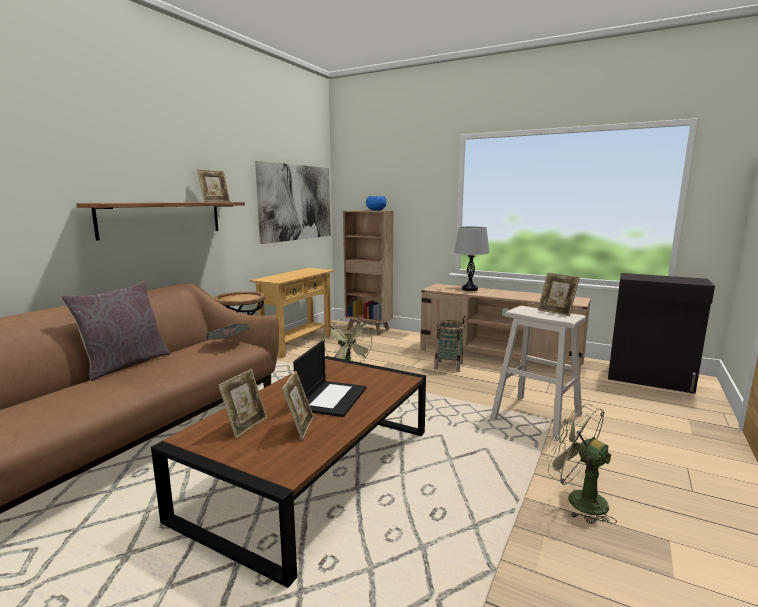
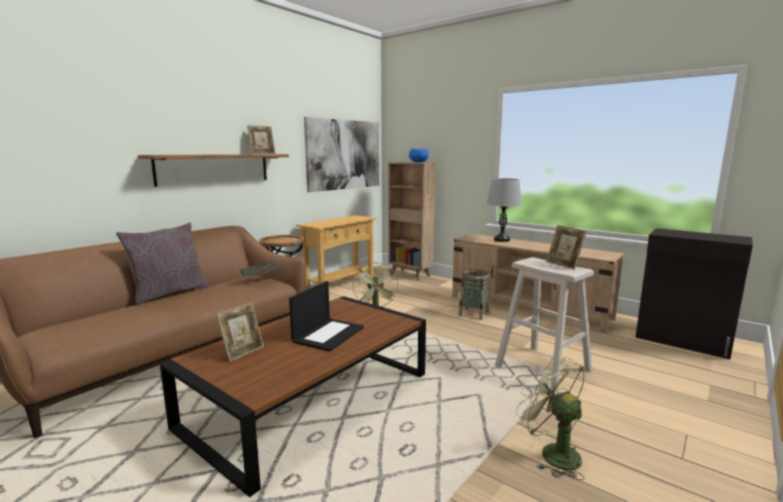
camera: 10 degrees right, 0 degrees up
(299, 427) = (287, 357): picture frame -> none

